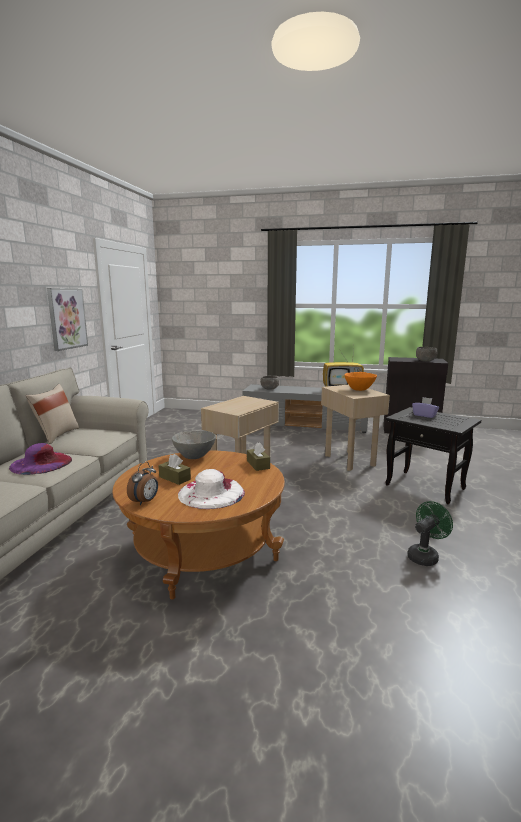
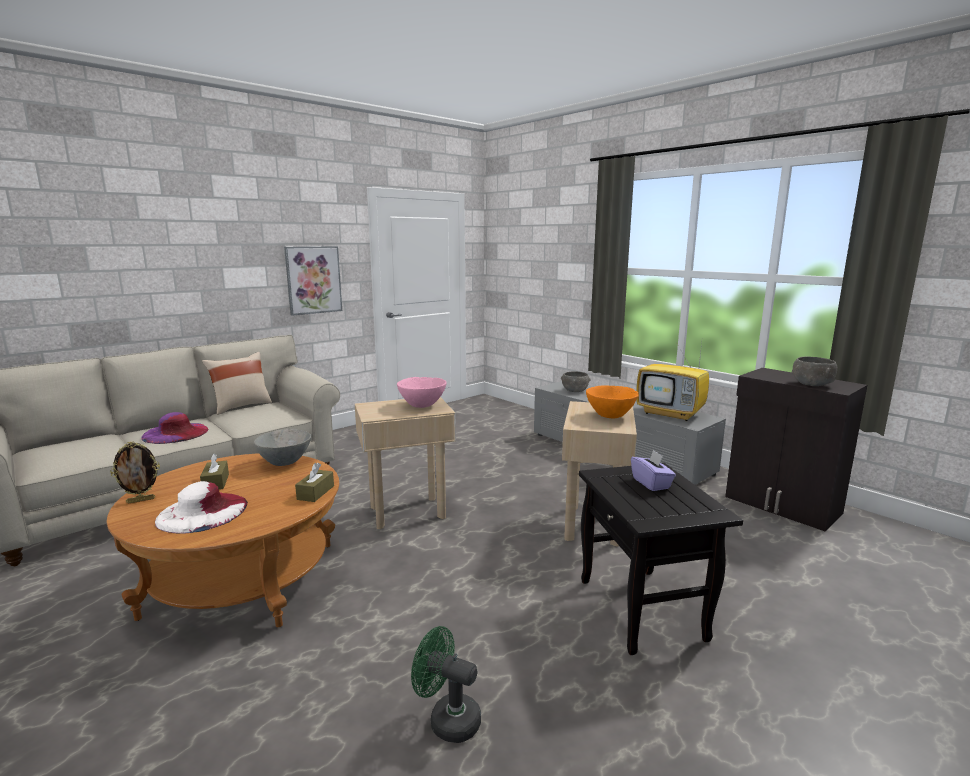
camera: 35 degrees right, 0 degrees up
(145, 501) = (141, 500): alarm clock -> picture frame
(249, 401) = (422, 405): none -> pink bowl
(425, 556) = (447, 719): green fan -> green fan turned 150 degrees counterclockwise

